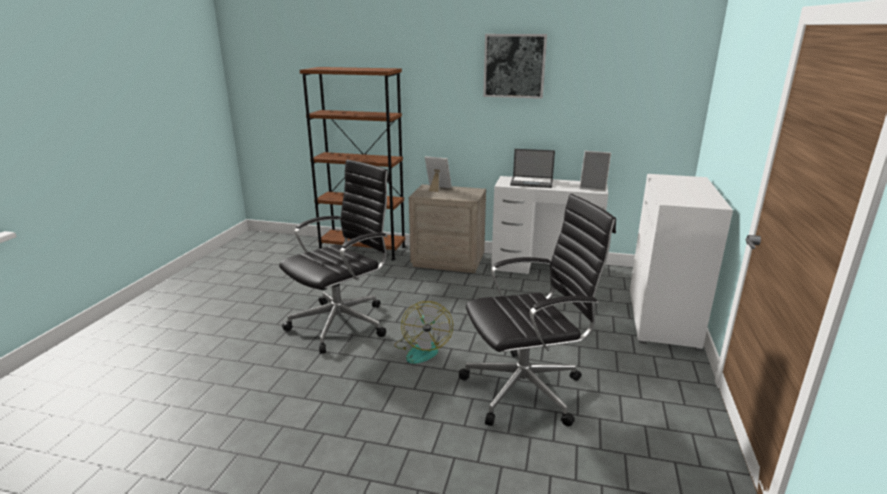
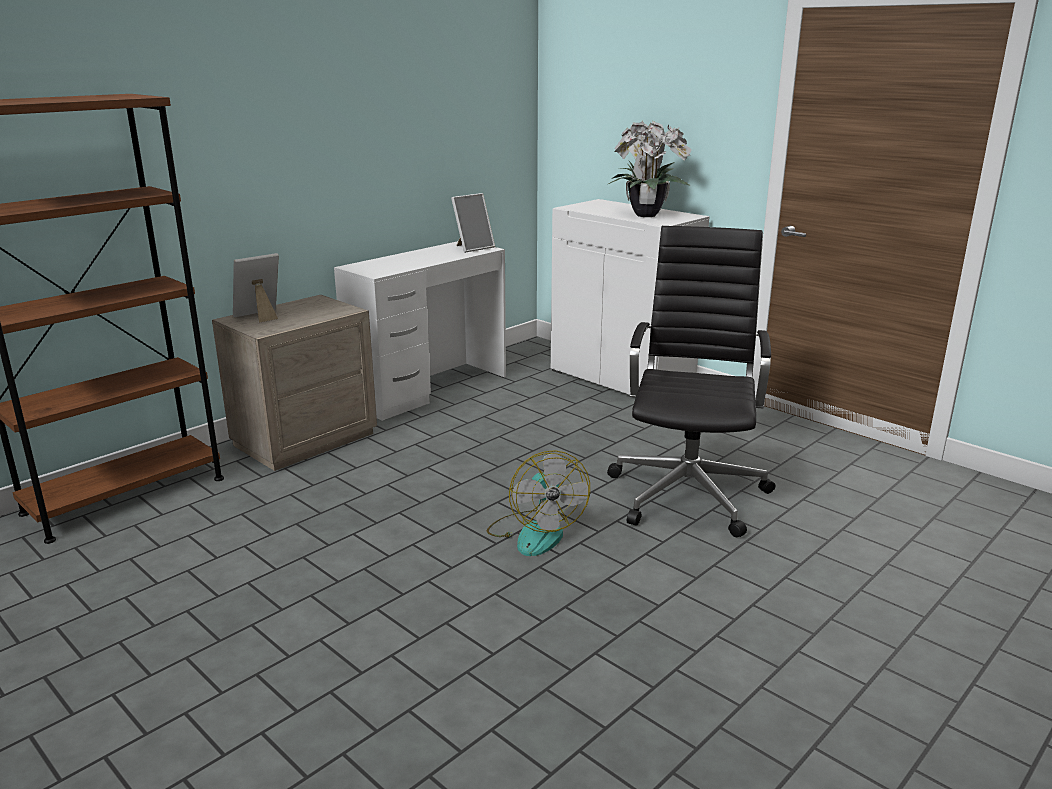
camera: 60 degrees left, 0 degrees up
(342, 323) = (378, 581): black office chair -> none
(422, 349) = (535, 532): fan -> fan turned 45 degrees clockwise
(514, 66) = (325, 78): picture -> none
(532, 182) = (397, 262): laptop -> none
(685, 194) = (644, 215): none -> potted plant

